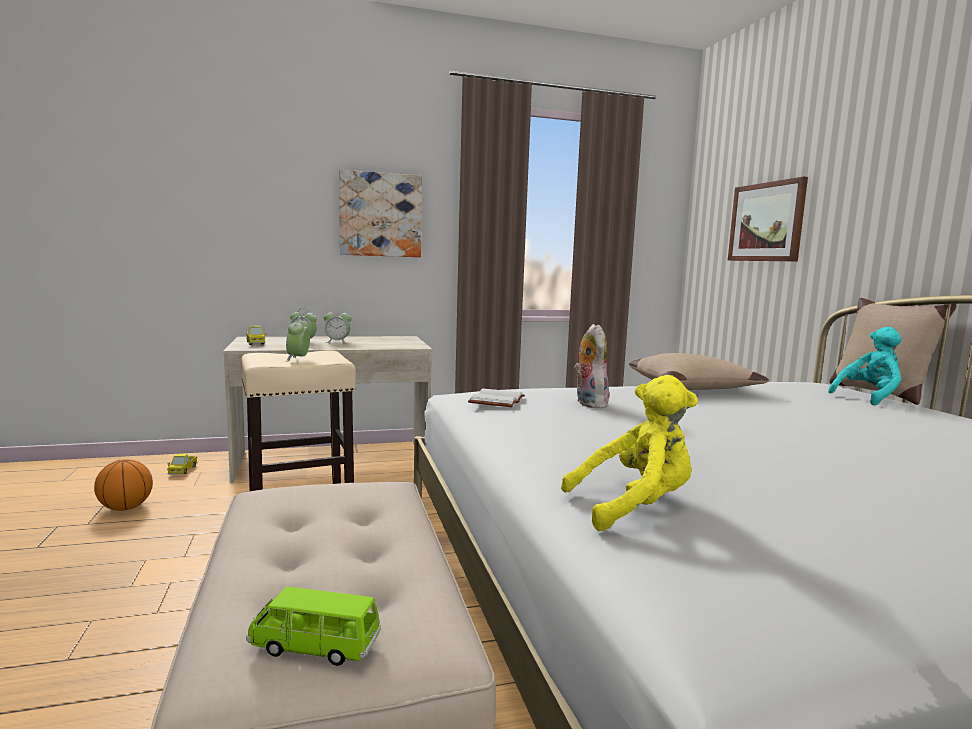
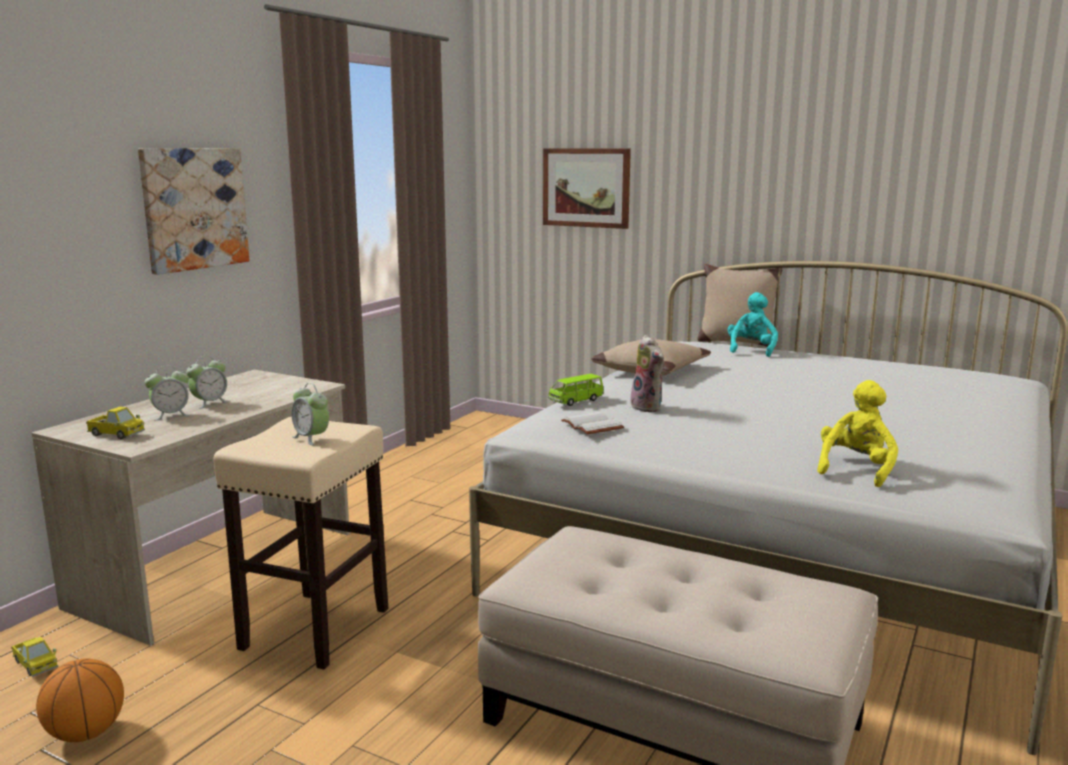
camera: 45 degrees left, 5 degrees up
(315, 646) = (814, 620): green toy car -> green toy car (576, 401)
(588, 403) = (648, 407): plush toy -> plush toy turned 150 degrees counterclockwise

